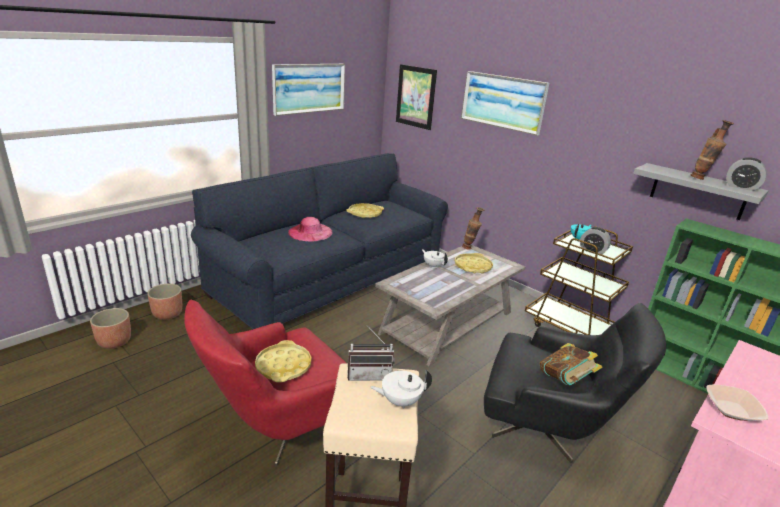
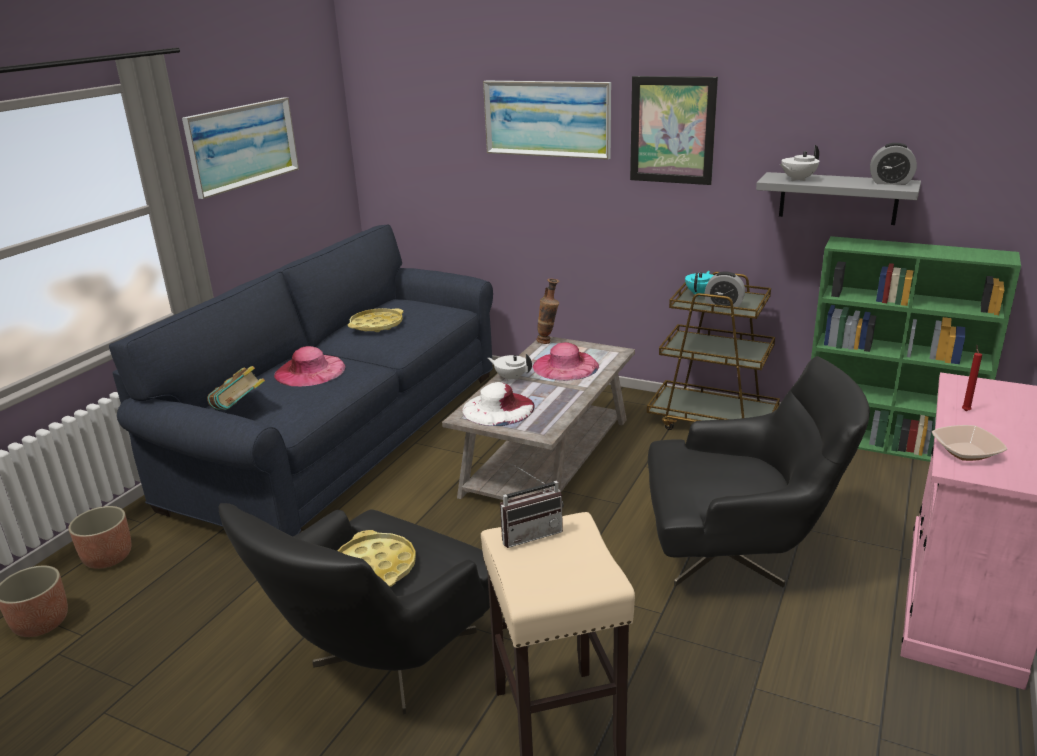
camera: 15 degrees left, 0 degrees up
(280, 429) = (383, 664): red armchair -> black armchair
(400, 401) = (588, 553): white teapot -> white teapot (797, 179)
(415, 283) = (498, 408): none -> white hat
(416, 97) = (405, 131): picture -> picture (672, 130)
(473, 266) = (565, 366): yellow tray -> pink hat
(565, 380) = (752, 481): book -> book (240, 410)
(701, 179) = (841, 181): vase -> none
(747, 376) = (965, 410): none -> red candle

